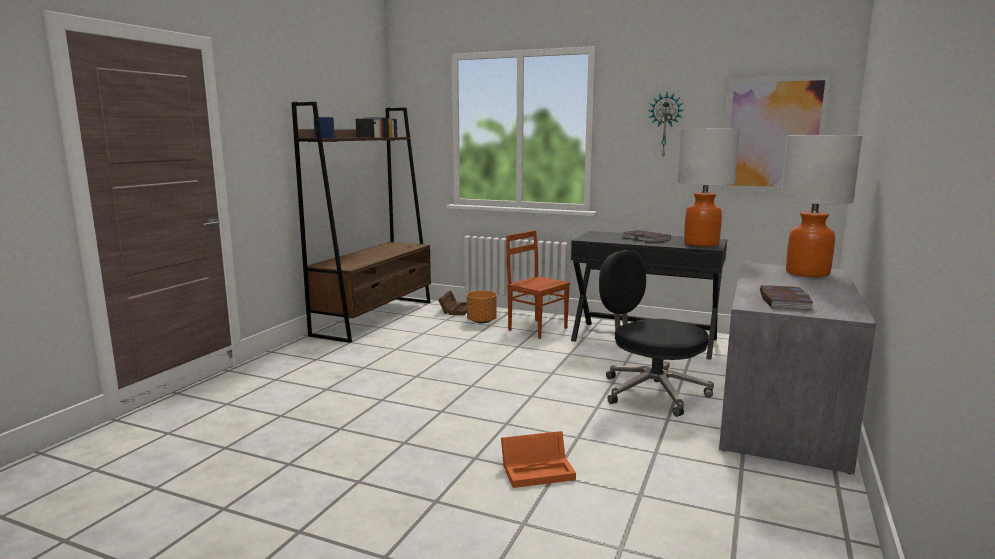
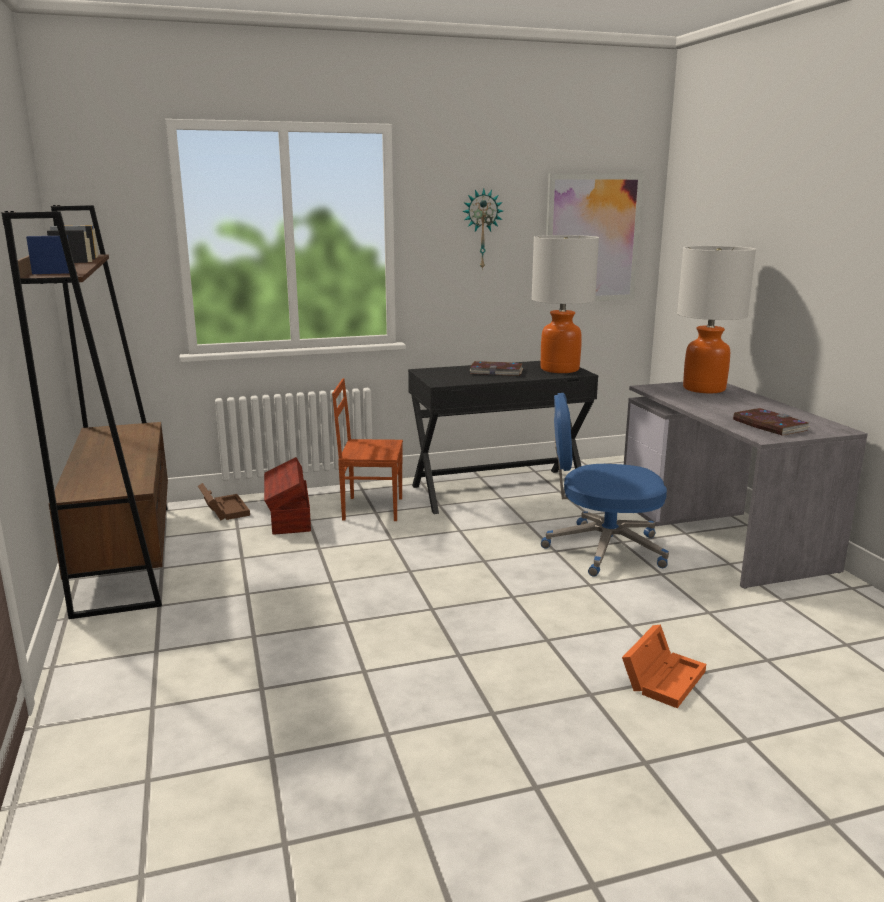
camera: 40 degrees left, 5 degrees up
(481, 321) = (289, 518): orange planter -> brown storage box
(651, 392) = (602, 549): black office chair -> blue office chair

